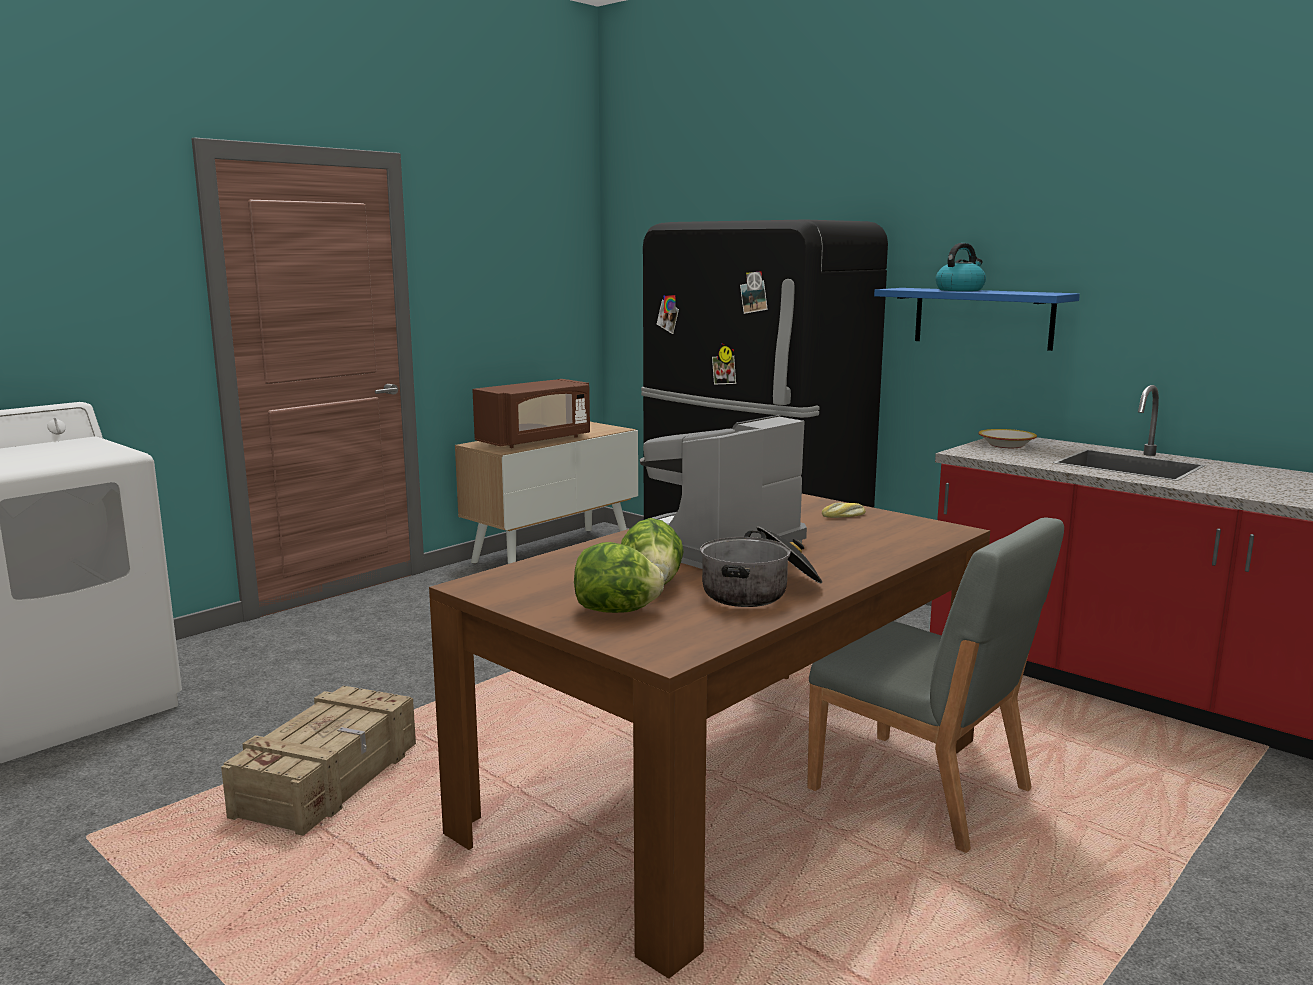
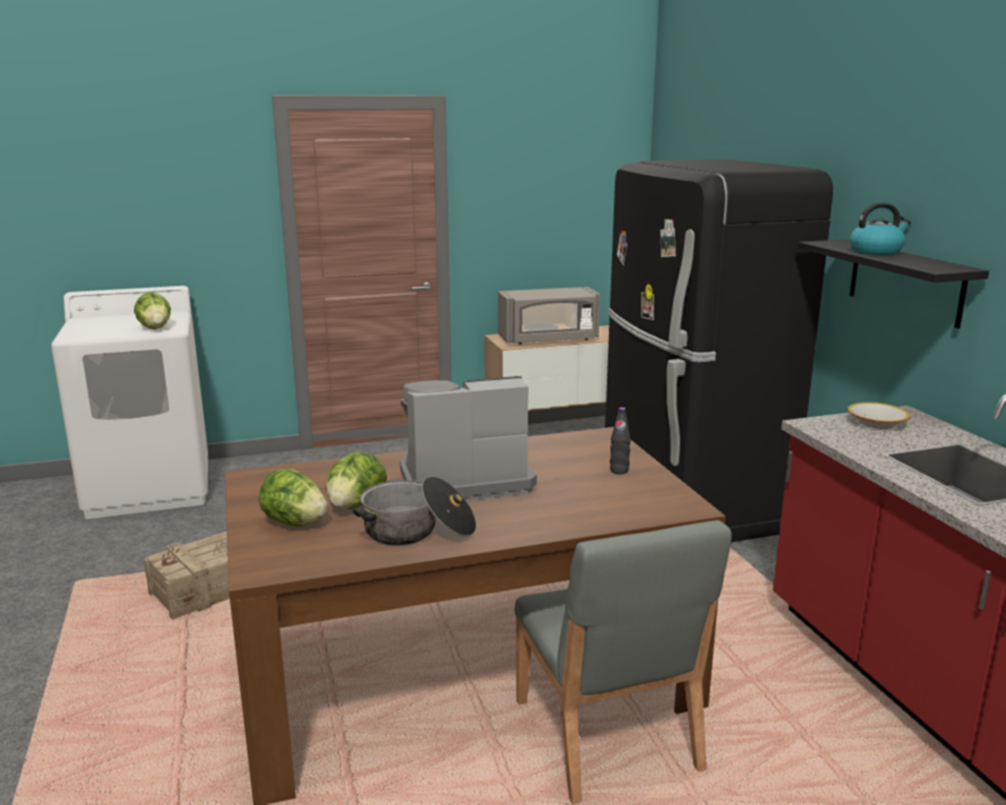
camera: 30 degrees right, 5 degrees up
(94, 454) = (155, 328): none -> lettuce
(536, 441) = (549, 339): brown microwave -> grey microwave
(844, 516) = (619, 471): bread -> black bottle
(983, 318) = (905, 282): blue shelf -> black shelf

